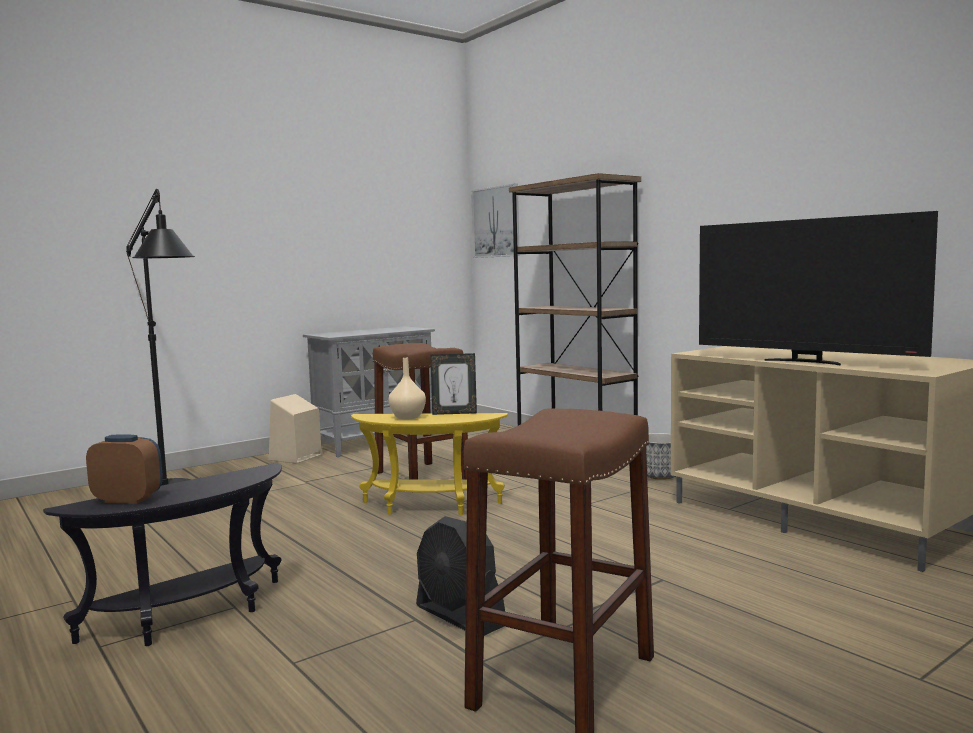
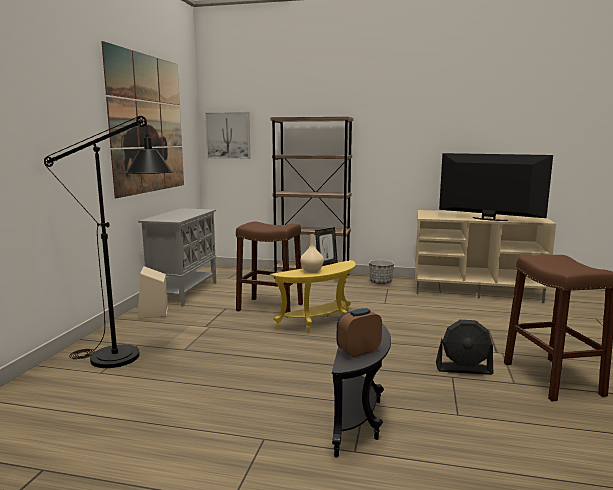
camera: 40 degrees left, 5 degrees up
(340, 209) = (148, 124): none -> picture
(805, 362) = (488, 219): television -> television turned 150 degrees counterclockwise

